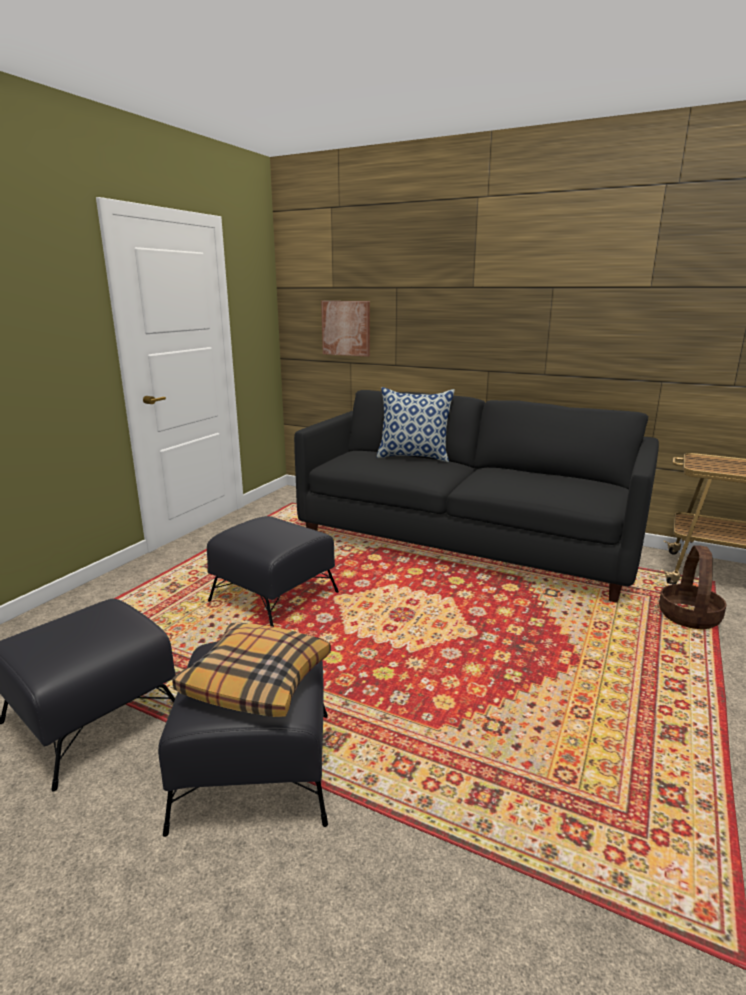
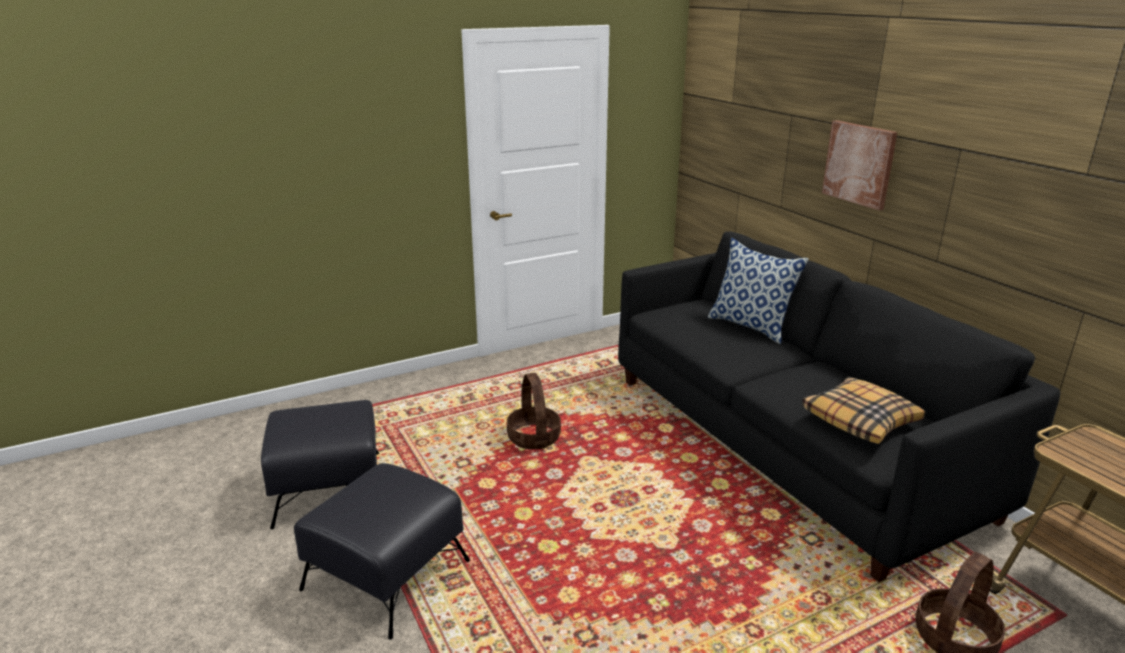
camera: 35 degrees right, 5 degrees up
(257, 680) = (378, 507): pillow -> pillow (861, 420)
(274, 598) = (534, 438): black ottoman -> basket
(346, 328) = (738, 153): picture -> picture (859, 164)

